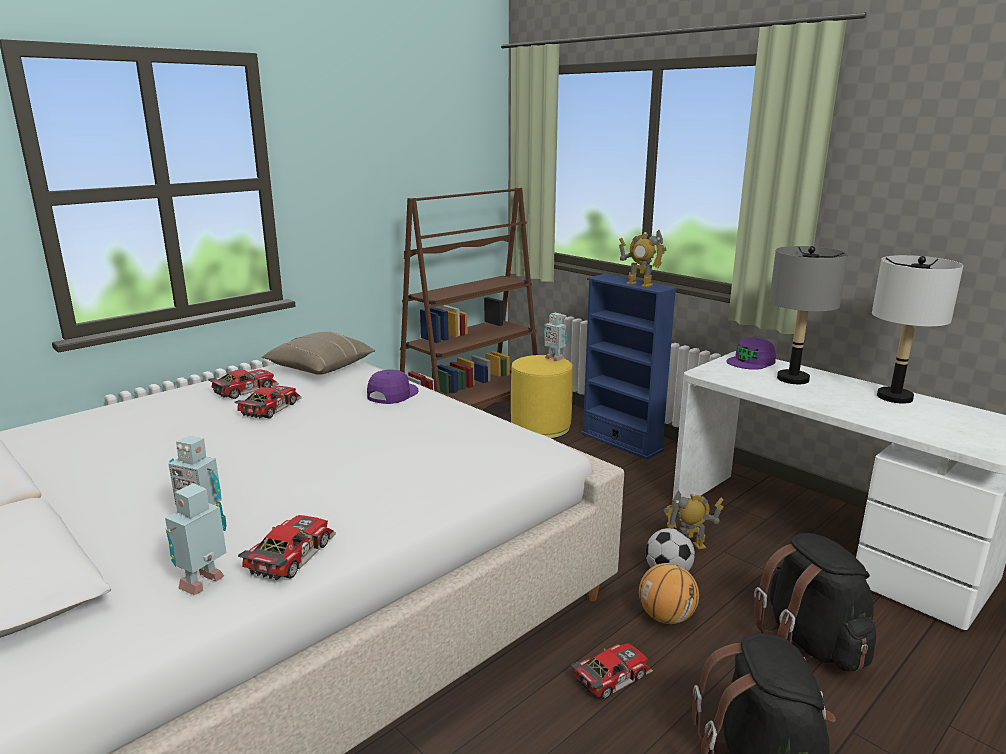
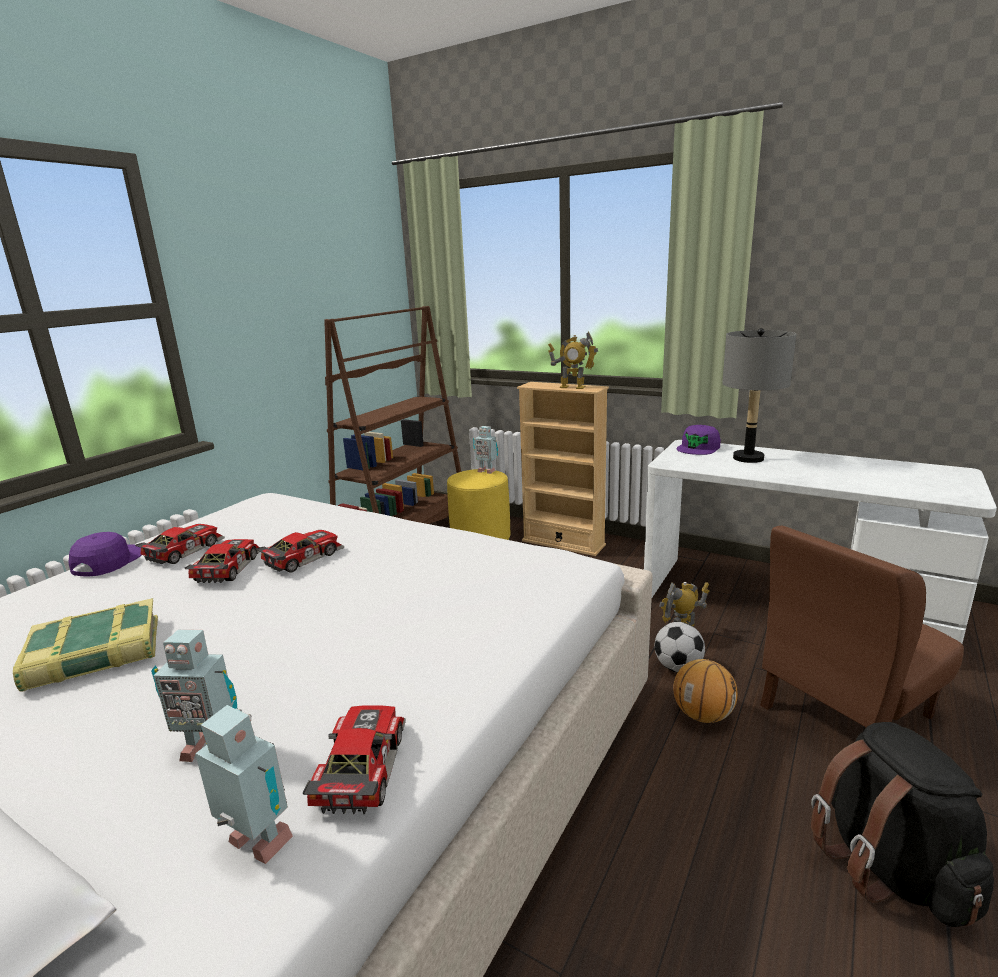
camera: 15 degrees left, 0 degrees up
(155, 453) = (95, 654): none -> book
(205, 583) = (258, 846): toy robot -> toy robot turned 105 degrees clockwise
(320, 368) = (264, 512): beige pillow -> none
(392, 394) = (366, 529): purple cap -> purple cap (107, 561)
(610, 675) = (686, 796): toy car -> toy car (302, 557)
(621, 442) = (563, 543): blue bookcase -> beige bookcase
(810, 643) = (843, 710): black backpack -> brown chair
(894, 397) = (845, 462): grey table lamp -> none

